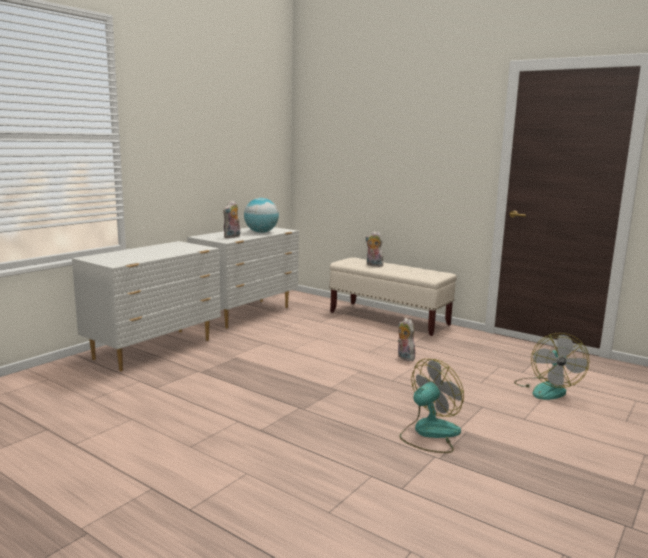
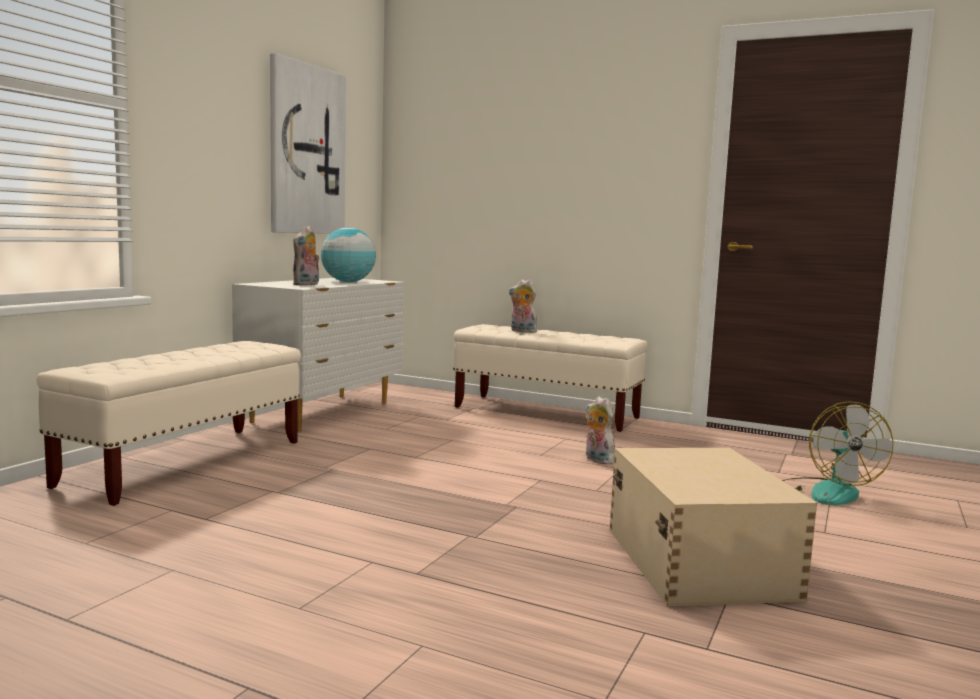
camera: 10 degrees left, 5 degrees down
(155, 349) = (186, 463): white dresser -> beige bench
(236, 146) = (306, 150): none -> picture
(429, 433) = (698, 561): fan -> beige storage box

